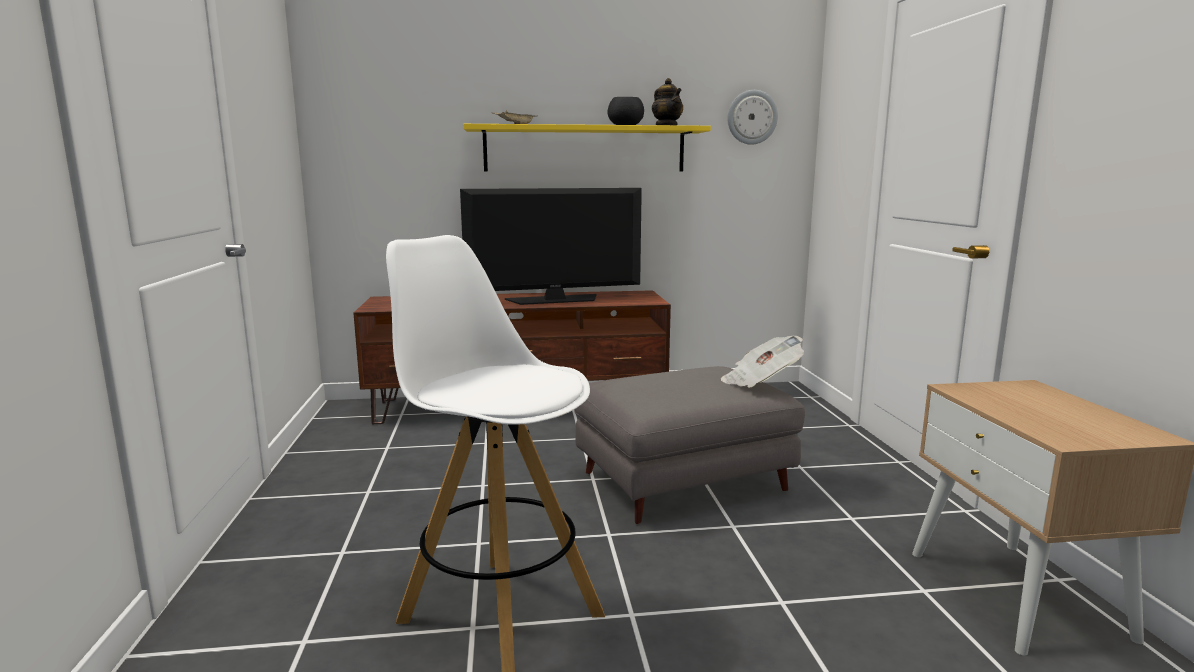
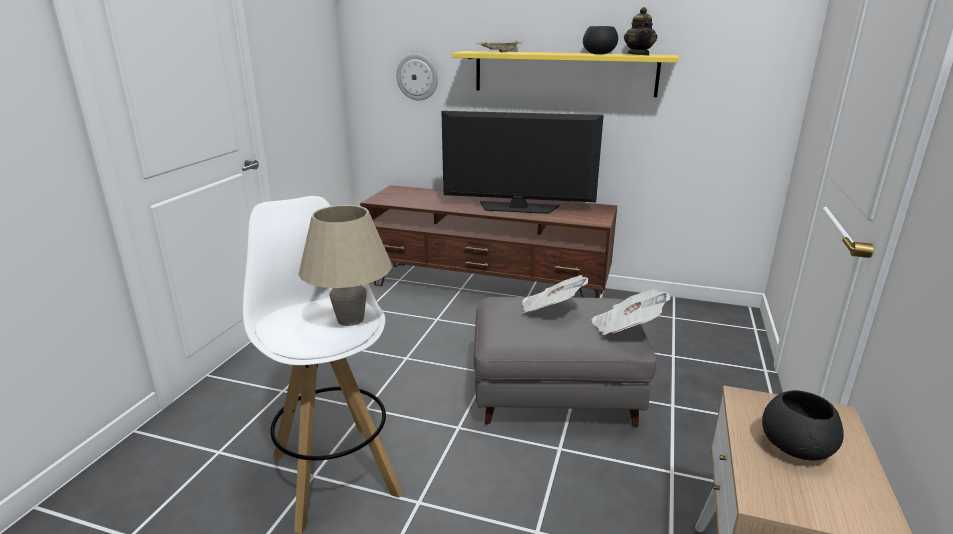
camera: 25 degrees right, 10 degrees up
(543, 375) = (350, 319): none -> beige table lamp
(671, 379) = (551, 309): none -> newspaper
(752, 117) = (737, 44): wall clock -> wall clock (417, 77)
(1036, 407) = (796, 446): none -> black bowl

